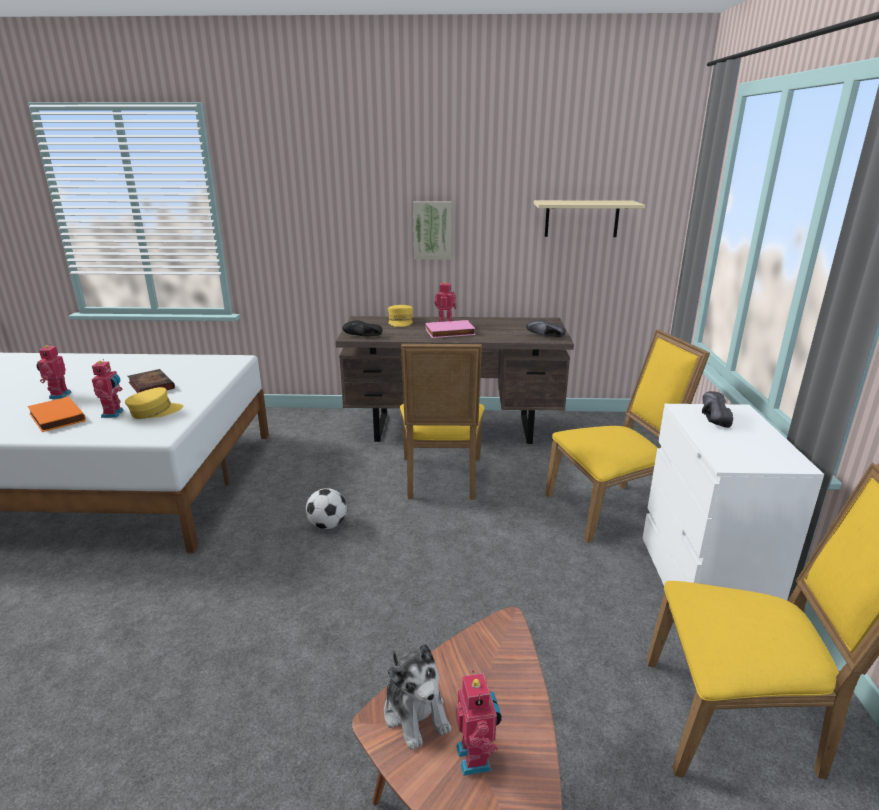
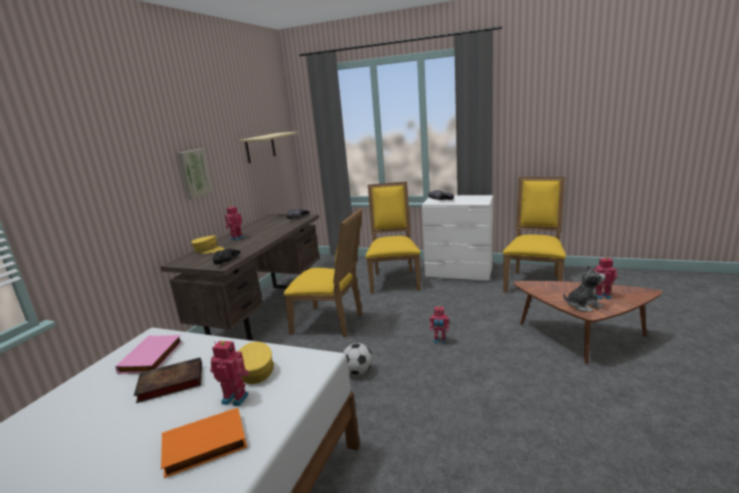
camera: 70 degrees left, 5 degrees down
(58, 395) = (113, 463): toy robot -> toy robot (440, 341)
(450, 332) = (258, 237): pink book -> pink book (152, 357)

